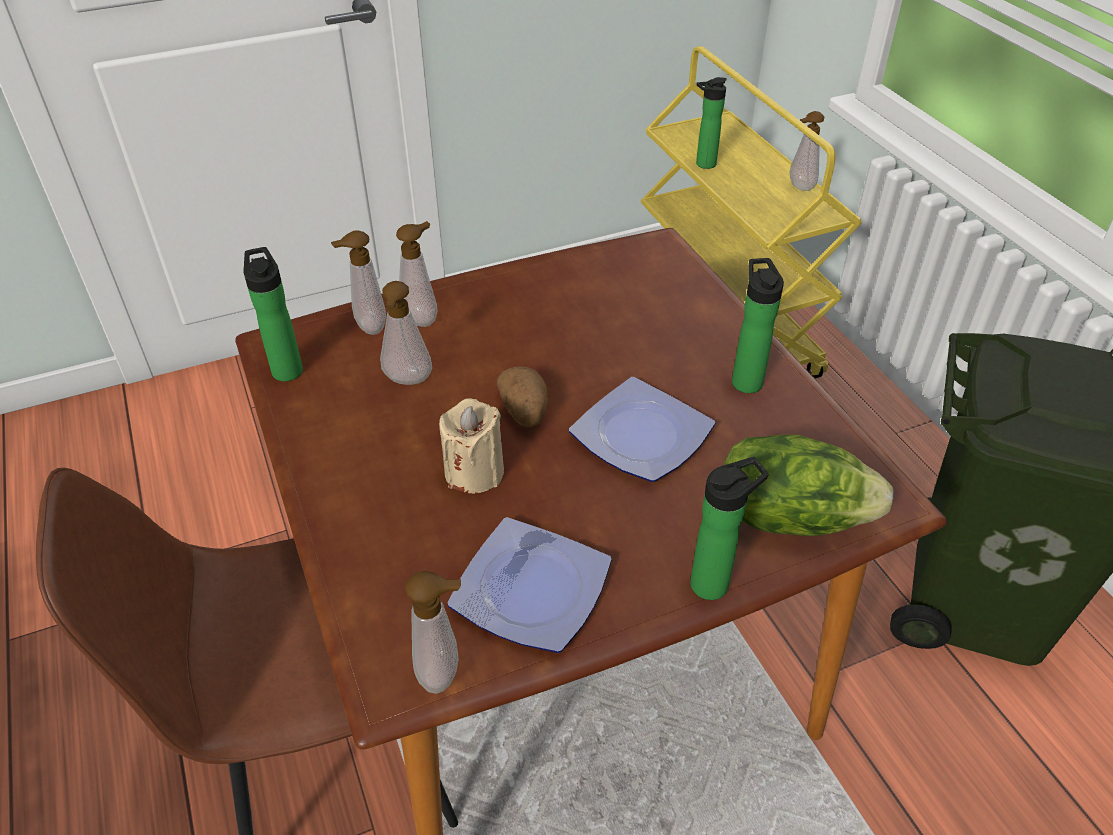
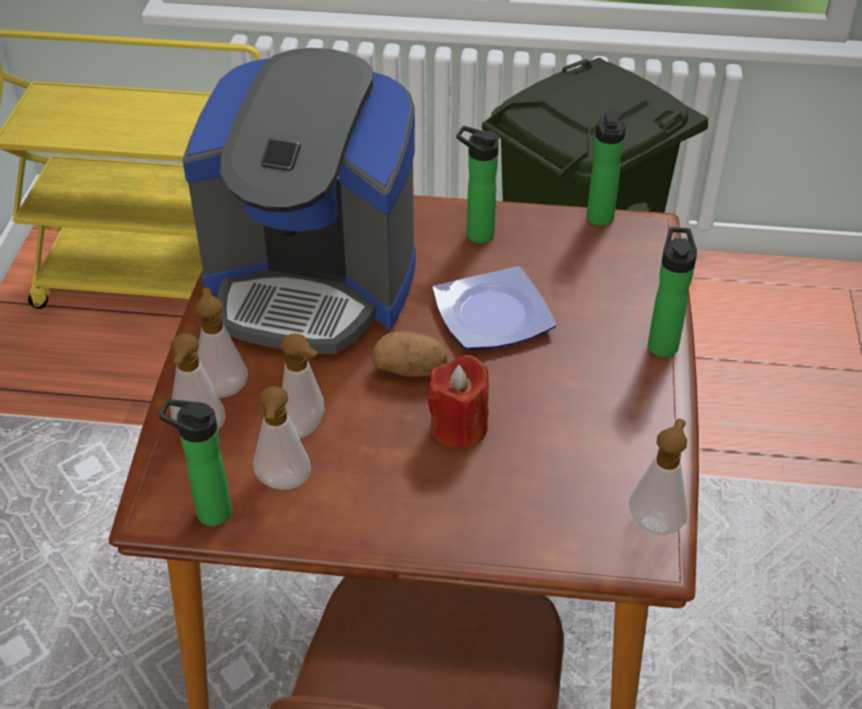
camera: 60 degrees left, 0 degrees up
(474, 472) = (459, 427): beige candle -> red candle
(528, 591) = (608, 444): plate -> none
(581, 312) = (312, 284): none -> coffee machine
(703, 164) = (95, 138): bottle -> bottle (600, 220)
(790, 516) = (627, 279): lettuce -> none
(799, 187) = (197, 104): soap dispenser -> soap dispenser (283, 485)

